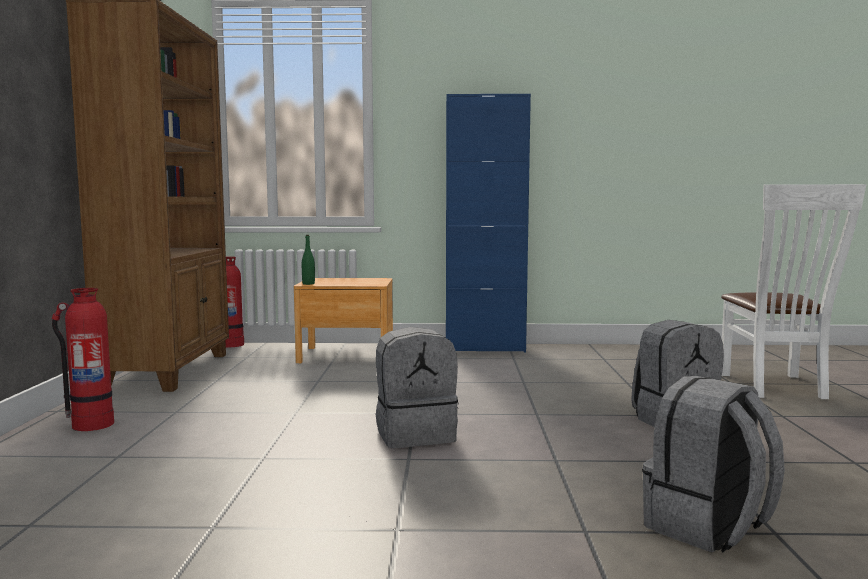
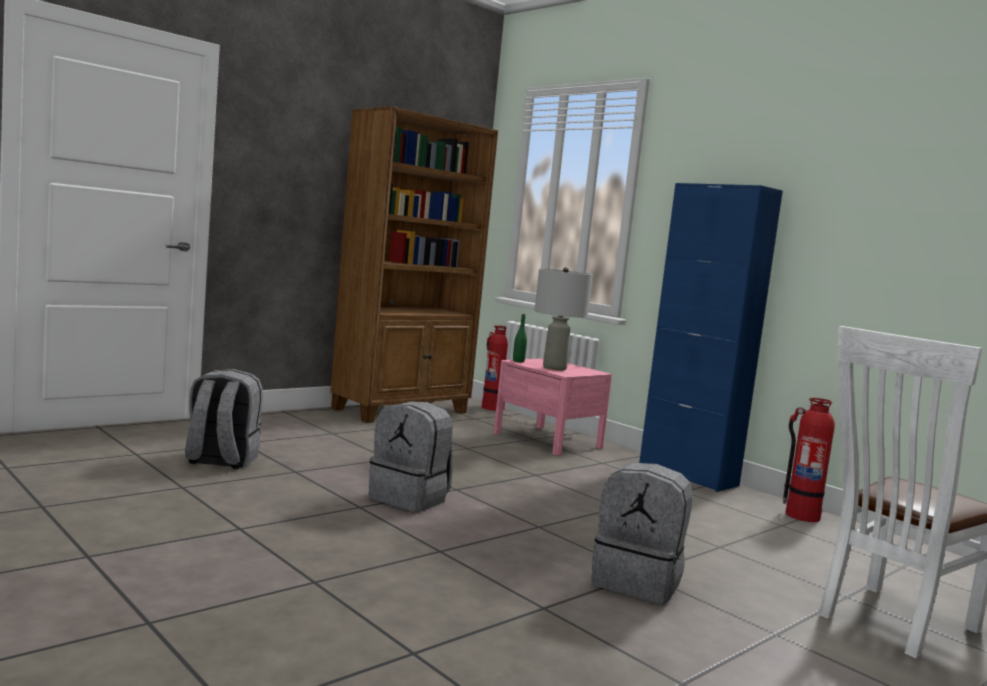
camera: 45 degrees right, 0 degrees up
(92, 424) = (278, 424): fire extinguisher -> fire extinguisher (801, 515)
(346, 355) = (547, 440): brown nightstand -> pink nightstand
(350, 282) = (554, 368): none -> grey table lamp
(707, 528) = (383, 624): grey backpack -> grey backpack (220, 461)

